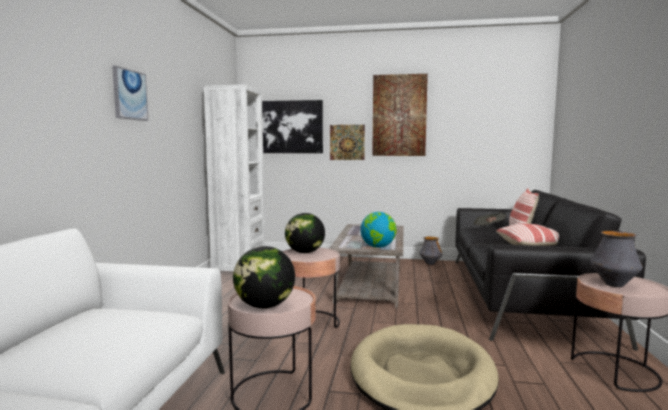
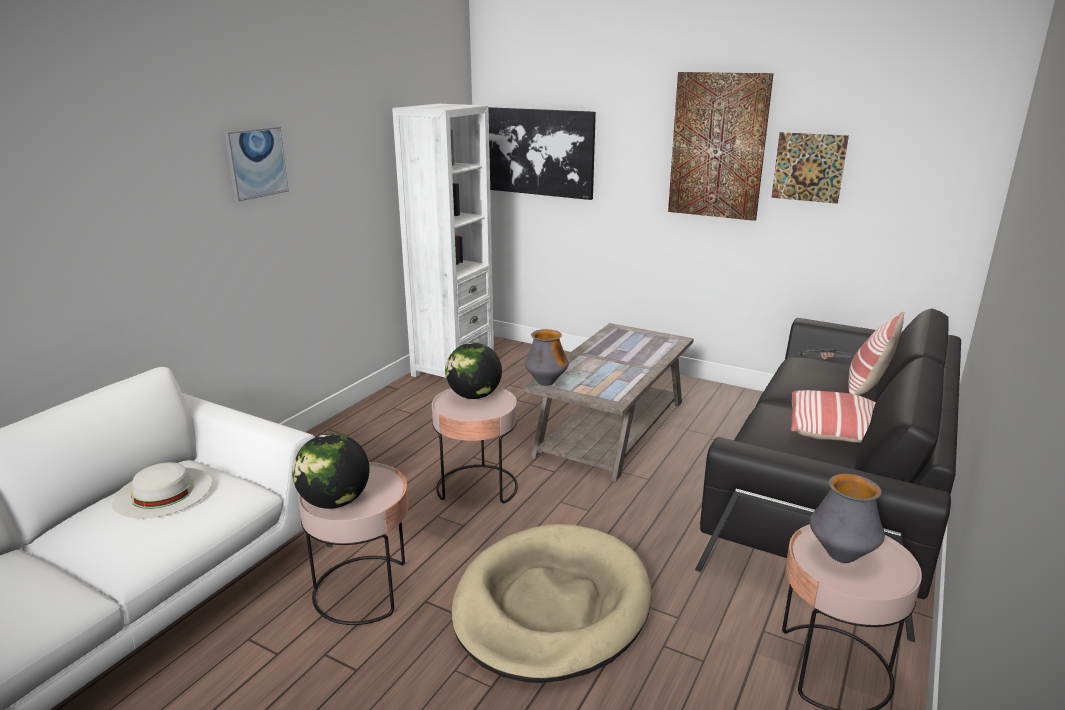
camera: 20 degrees right, 15 degrees up
(98, 321) = (163, 492): none -> white hat
(347, 142) = (630, 185): picture -> picture (808, 167)
(378, 247) = (599, 391): globe -> none
(430, 264) = (741, 398): vase -> vase (546, 383)

